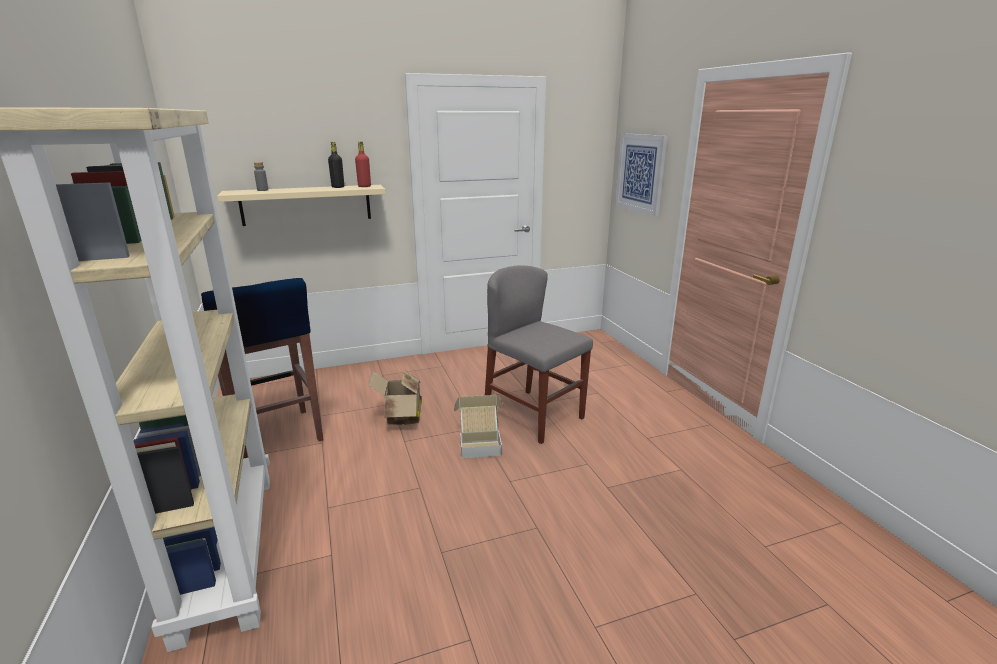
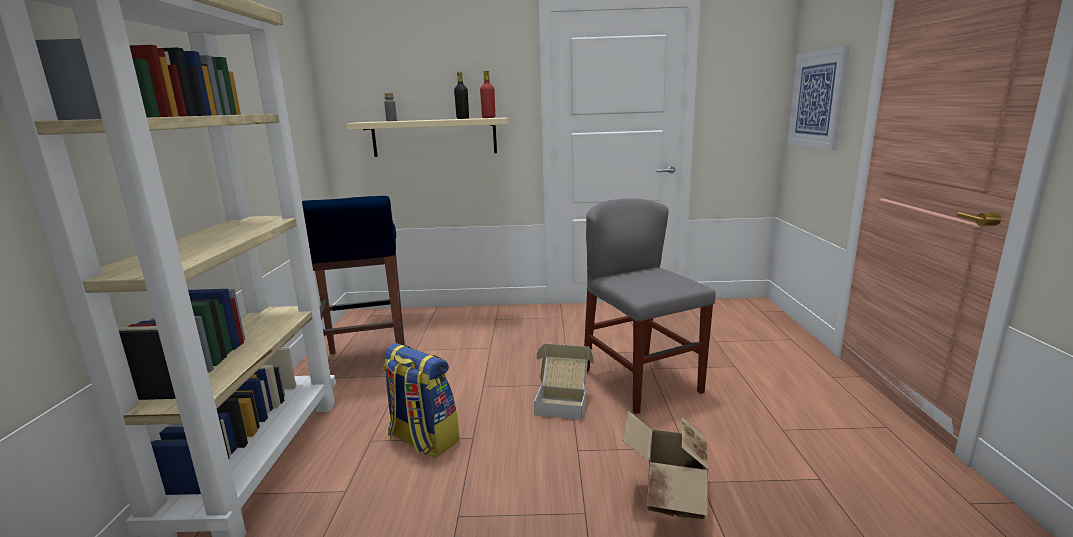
camera: 20 degrees right, 5 degrees down
(376, 497) = (422, 440): none -> backpack
(400, 417) = (492, 362): cardboard box -> cardboard box (669, 498)

